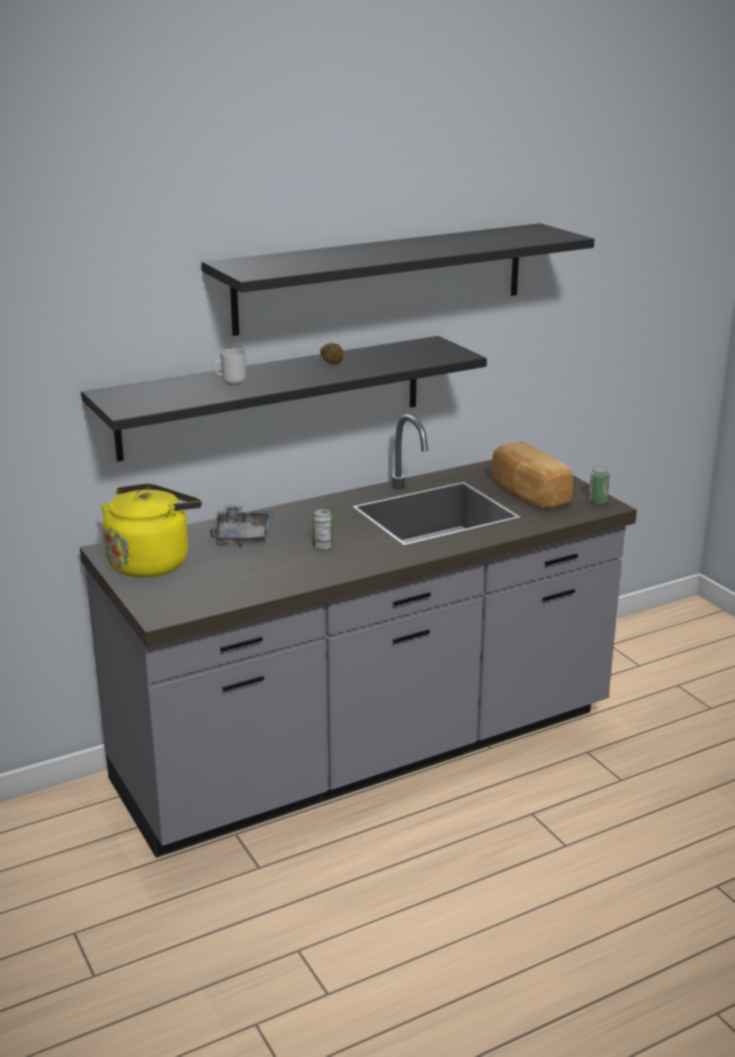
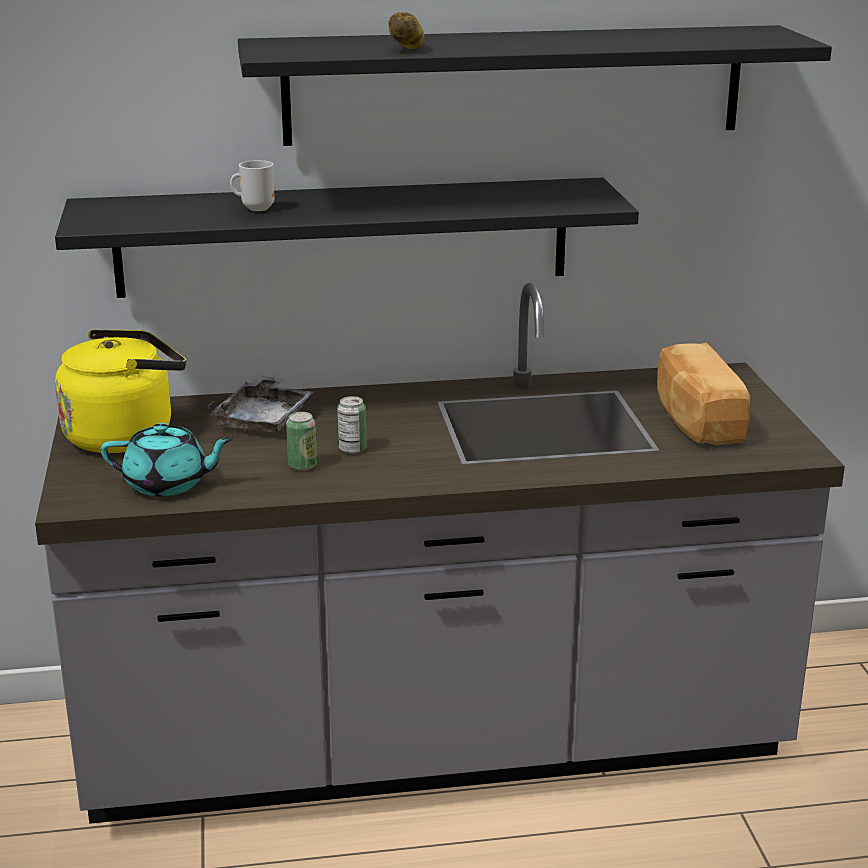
camera: 20 degrees right, 0 degrees up
(216, 590) = (168, 484): none -> turquoise teapot
(332, 365) = (412, 199): potato -> potato (407, 49)
(597, 501) = (792, 445): can -> can (302, 466)

